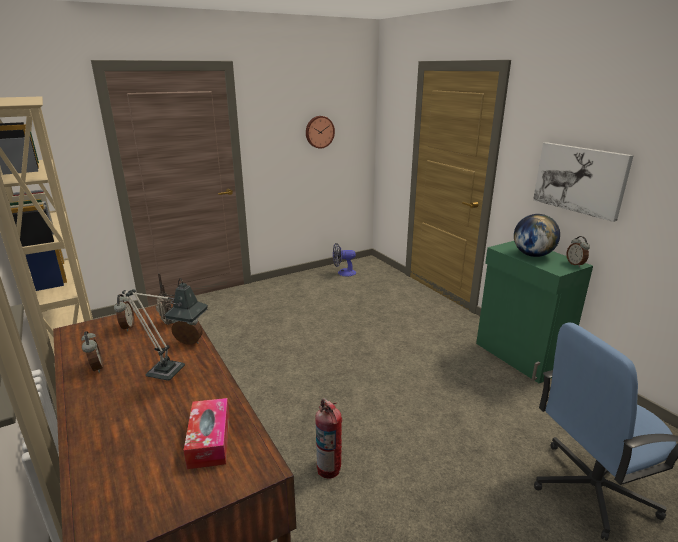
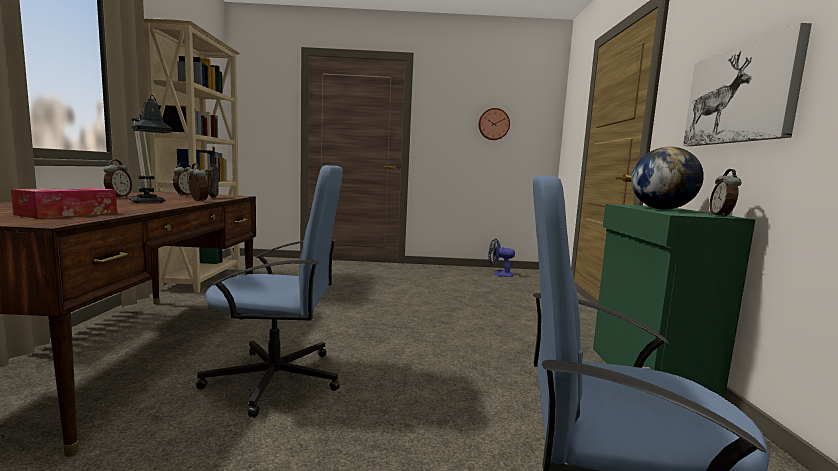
camera: 30 degrees right, 15 degrees down
(329, 468) = (277, 379): fire extinguisher -> blue office chair

